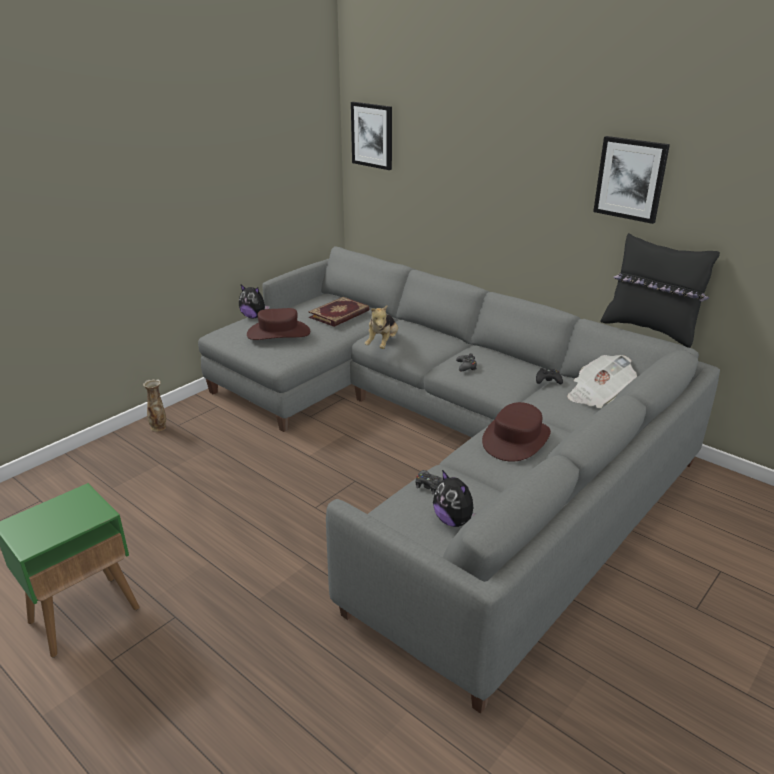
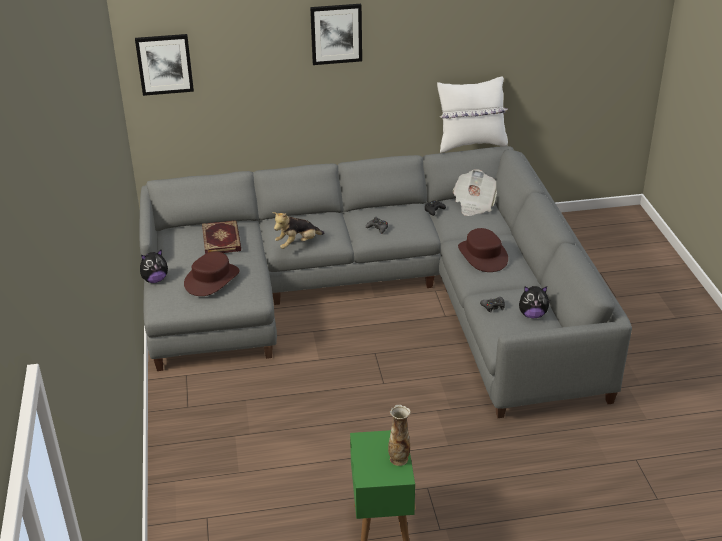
camera: 50 degrees left, 5 degrees up
(159, 427) = (176, 418): vase -> vase (399, 458)
(382, 344) = (297, 244): plush toy -> plush toy turned 90 degrees clockwise
(630, 179) = (432, 44): picture -> picture (336, 33)
(650, 330) = (471, 144): black pillow -> white pillow

